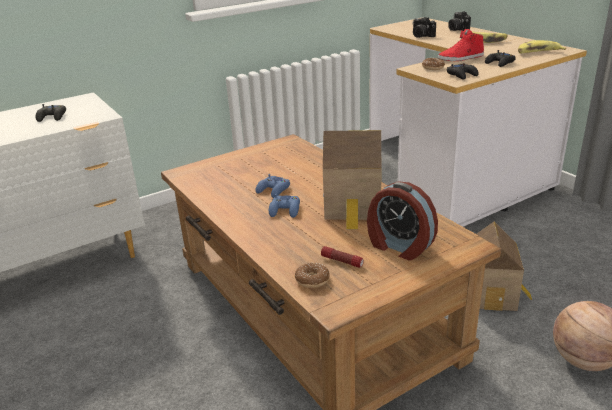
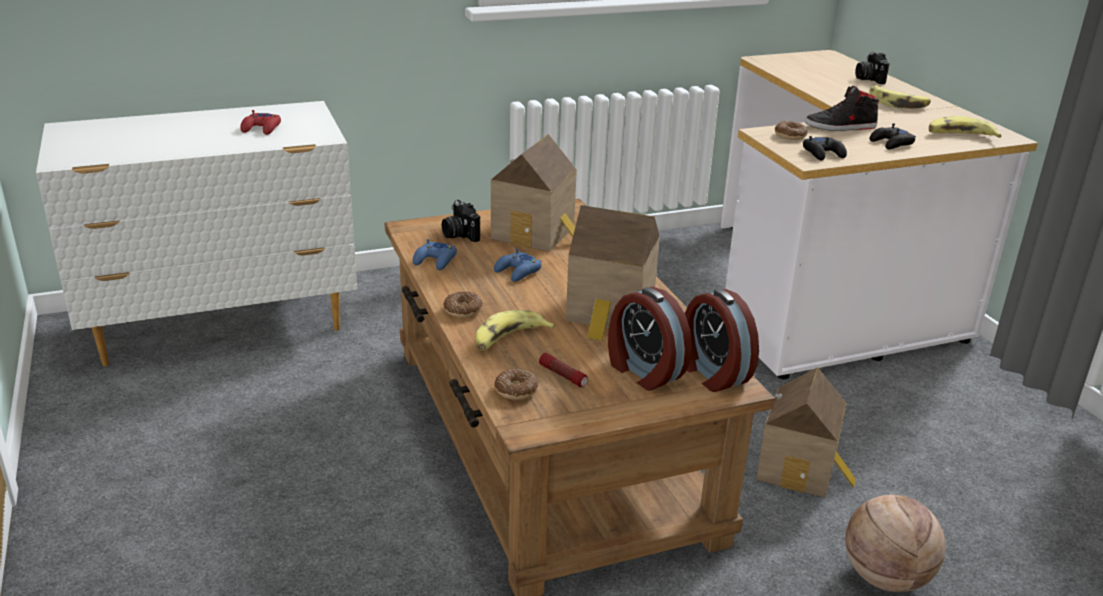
camera: 10 degrees right, 0 degrees up
(52, 117) = (262, 128): black game controller -> red game controller
(245, 225) = (463, 310): none -> donut
(275, 162) = (537, 233): none -> toy house
(285, 210) = (521, 300): blue game controller -> blue game controller (435, 260)
(289, 241) = (509, 339): none -> banana
(421, 36) = (807, 81): camera -> camera (459, 234)
(447, 238) = (711, 373): none -> alarm clock
(461, 58) = (840, 126): red shoe -> black shoe

